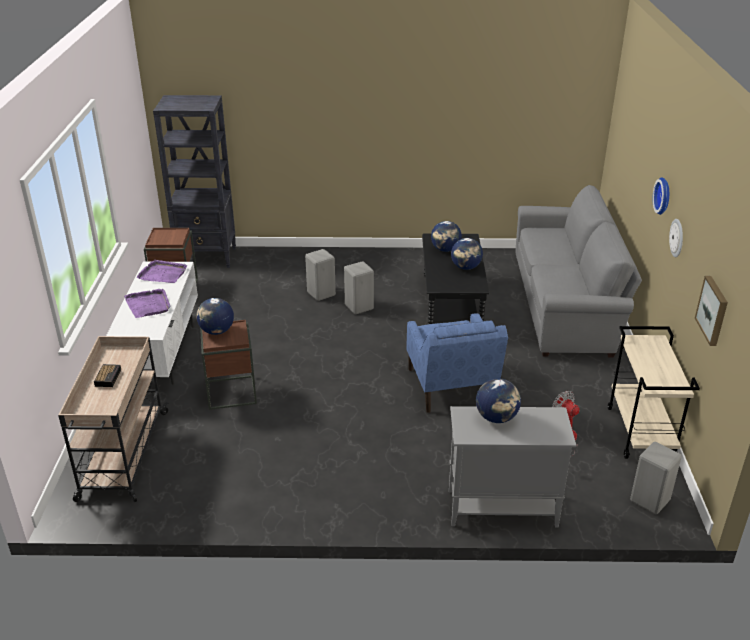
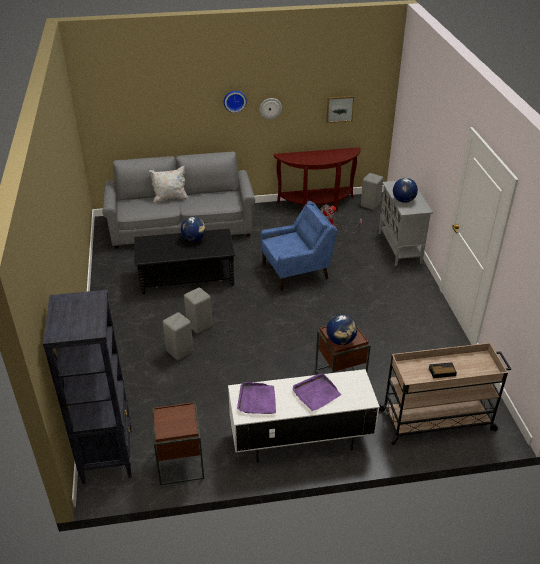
camera: 100 degrees left, 5 degrees up
(445, 250) = (165, 250): globe -> none
(570, 258) = (170, 198): none -> white pillow
(641, 433) = (317, 205): beige cart -> brown console table

